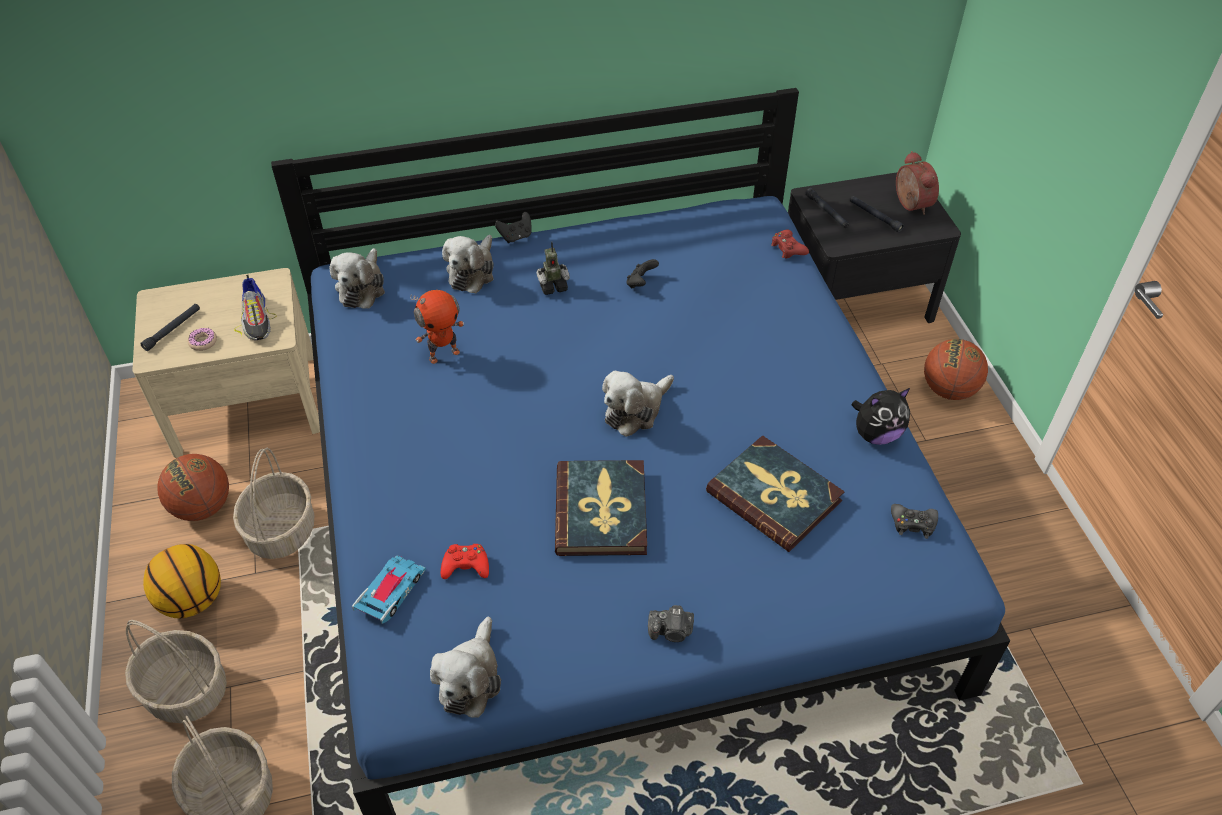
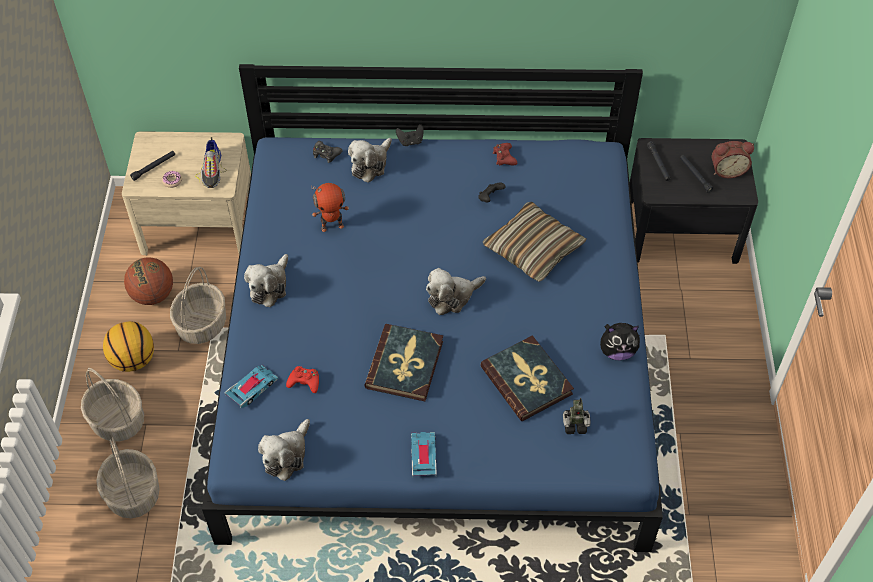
camera: 15 degrees right, 5 degrees up
(362, 287) = (289, 161): plush toy -> plush toy (270, 286)
(553, 286) = (425, 187): toy robot -> toy robot (574, 424)
(671, 632) = (423, 456): camera -> toy car
(718, 332) = (533, 249): none -> pillow
(788, 248) = (611, 191): red game controller -> red game controller (504, 157)
(909, 205) = (727, 170): alarm clock -> alarm clock turned 90 degrees clockwise
(913, 524) = (615, 421): black game controller -> black game controller (326, 154)
(948, 390) = (725, 322): basketball -> none

